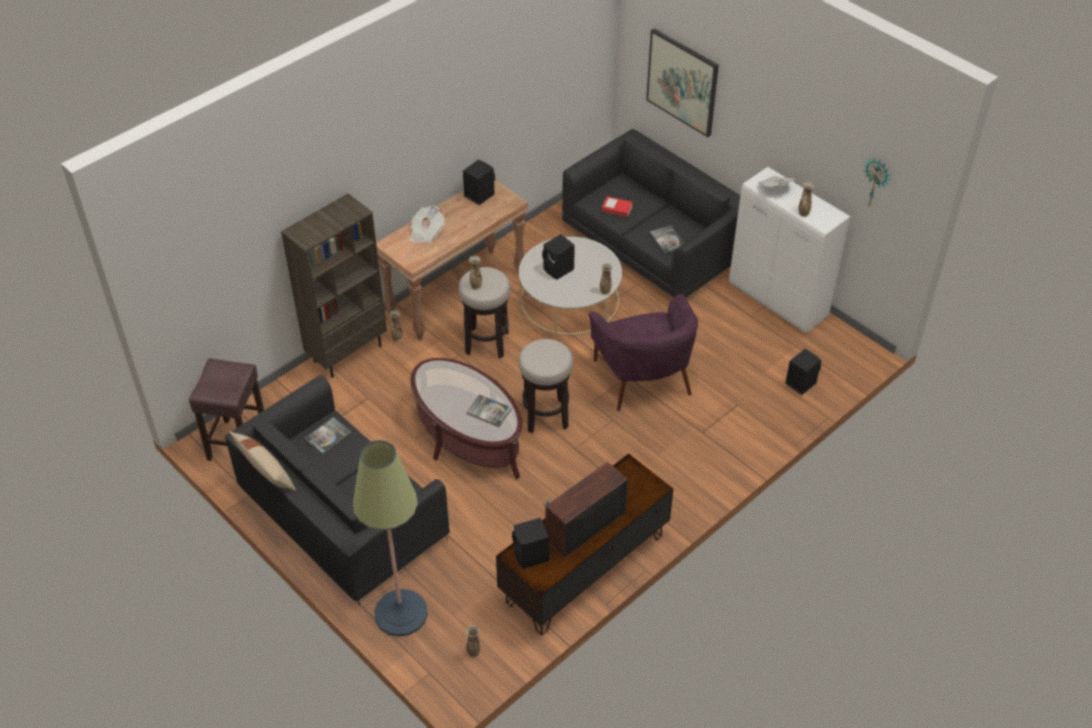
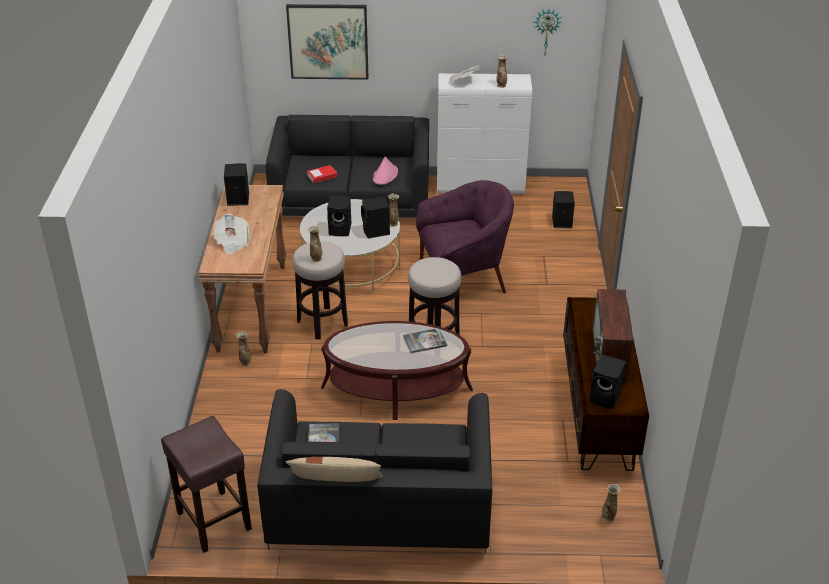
camera: 45 degrees left, 10 degrees down
(347, 353) = (218, 397): brown bookcase -> none
(401, 613) = (522, 534): floor lamp -> none
(582, 290) = (376, 232): none -> black speaker
(643, 377) = (463, 277): purple armchair -> purple armchair turned 45 degrees counterclockwise
(667, 240) = (385, 175): book -> pink hat

